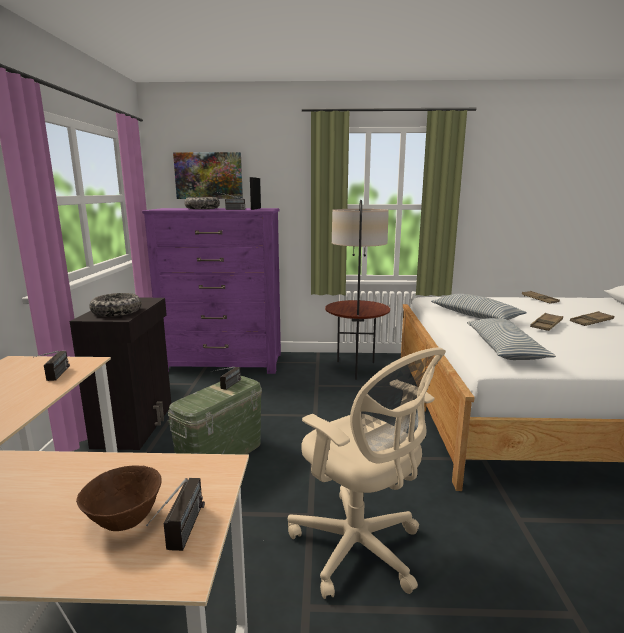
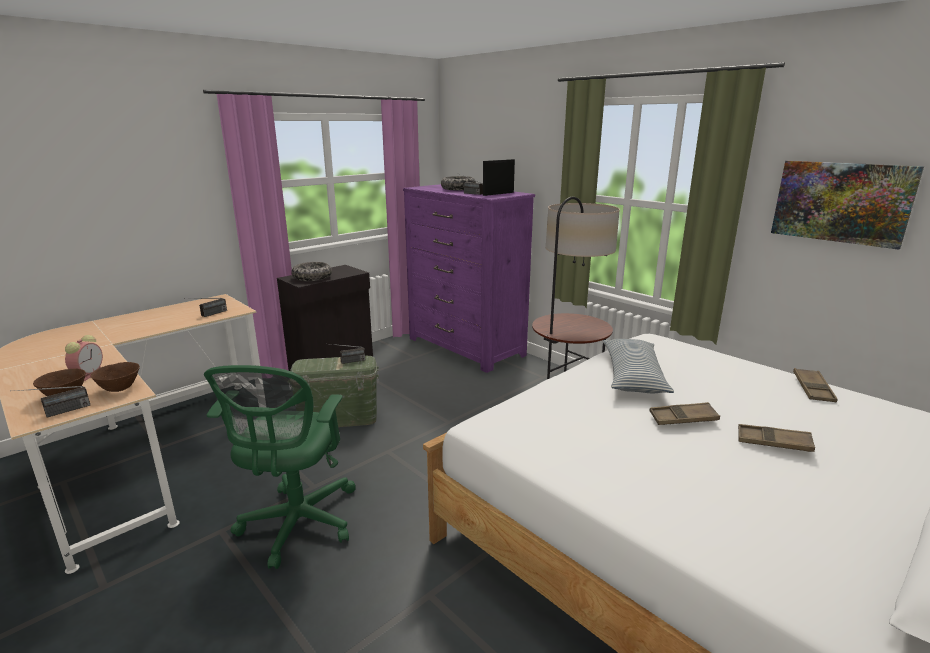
camera: 45 degrees right, 5 degrees up
(77, 487) = (89, 374): none -> alarm clock
(185, 473) = (120, 389): none -> brown bowl
(209, 176) = (483, 153): picture -> picture (841, 202)
(360, 549) = (297, 525): beige office chair -> green office chair
(504, 349) = (540, 419): pillow -> none

